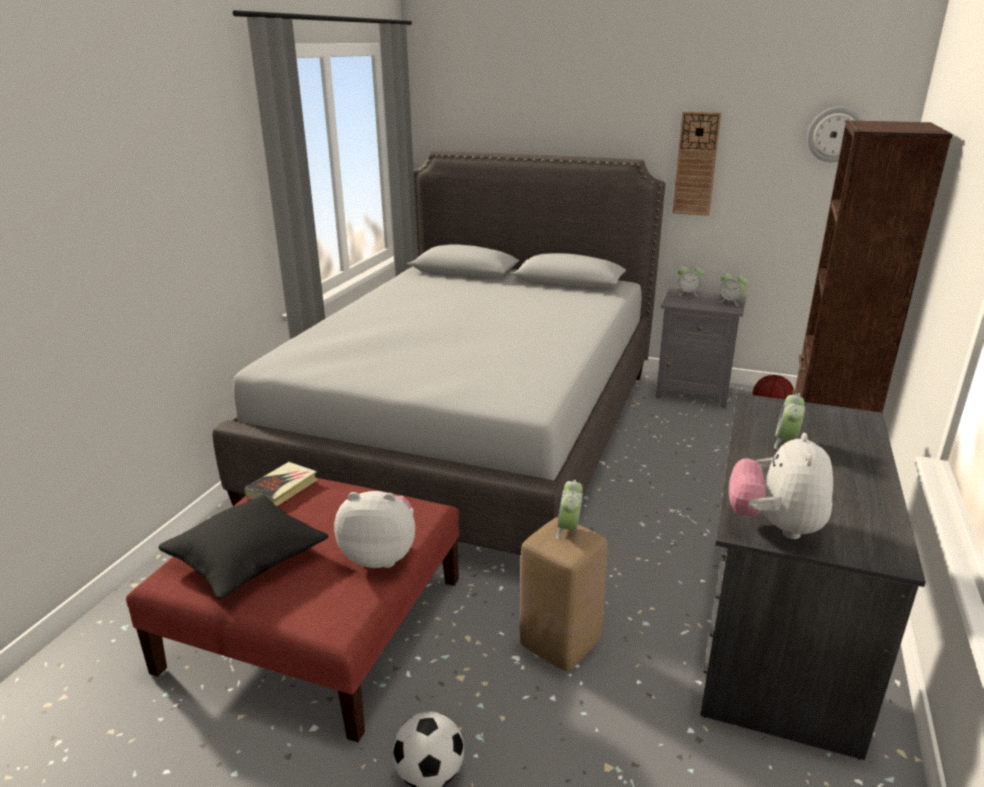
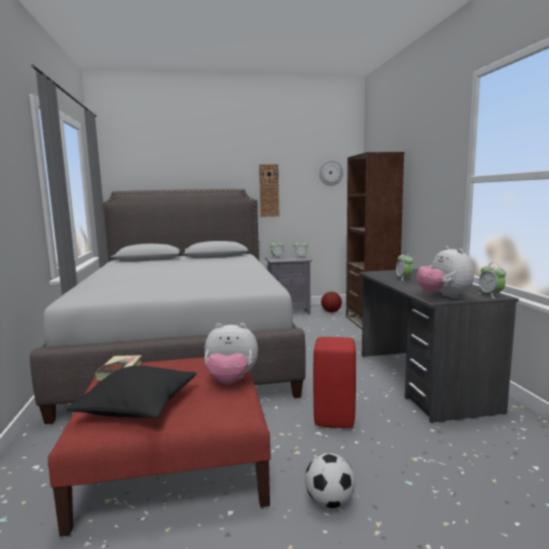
camera: 30 degrees left, 15 degrees down
(380, 556) = (231, 381): plush toy -> plush toy turned 150 degrees counterclockwise
(559, 643) = (333, 419): beige stool -> red stool
(569, 529) = (332, 338): alarm clock -> alarm clock (490, 295)

